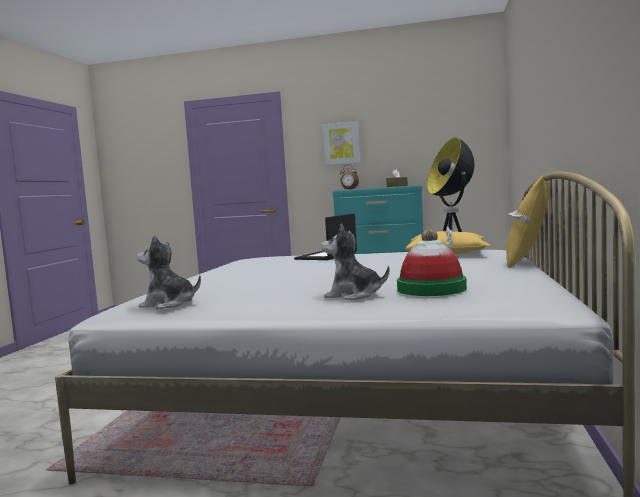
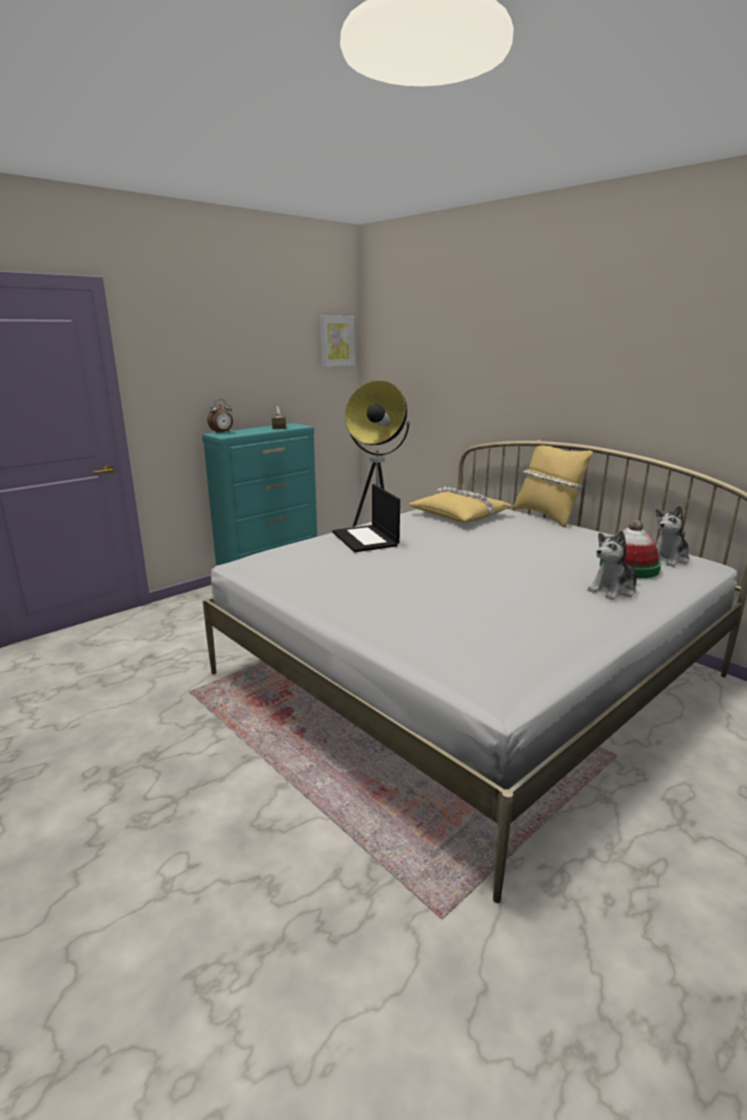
camera: 55 degrees left, 15 degrees up
(169, 304) = (533, 656): plush toy -> plush toy (668, 559)
(341, 143) = (200, 368): picture -> picture (336, 341)

